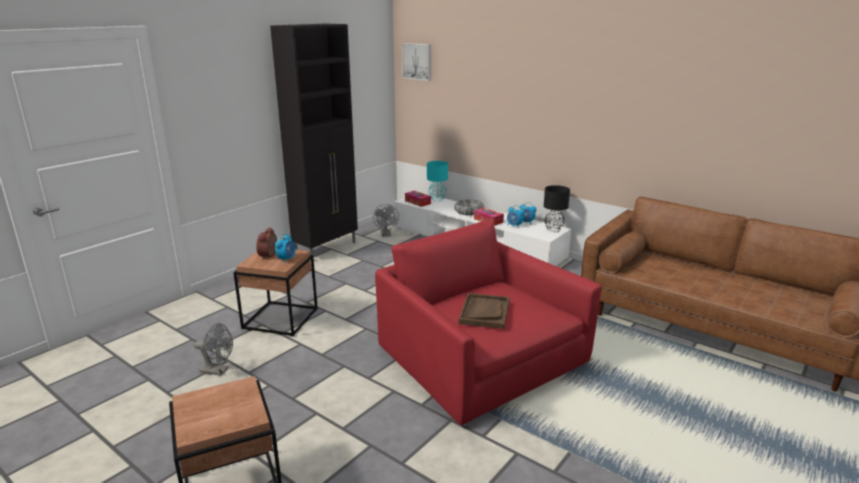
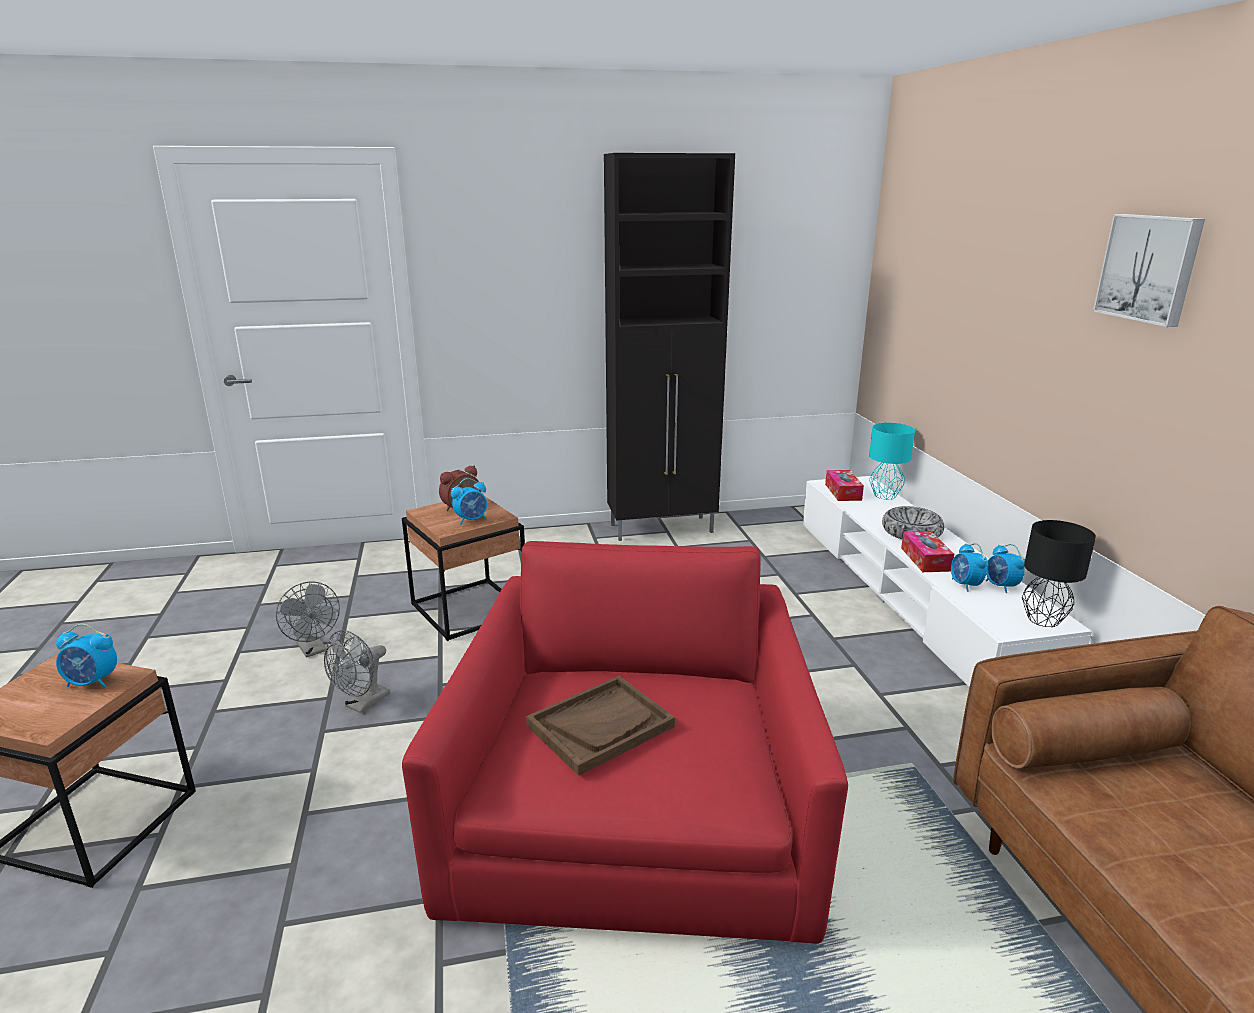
camera: 40 degrees right, 0 degrees up
(231, 395) = (93, 683): none -> alarm clock
(386, 235) = (775, 534): grey fan -> grey fan (362, 704)
(417, 61) = (903, 232): picture -> picture (1149, 268)

